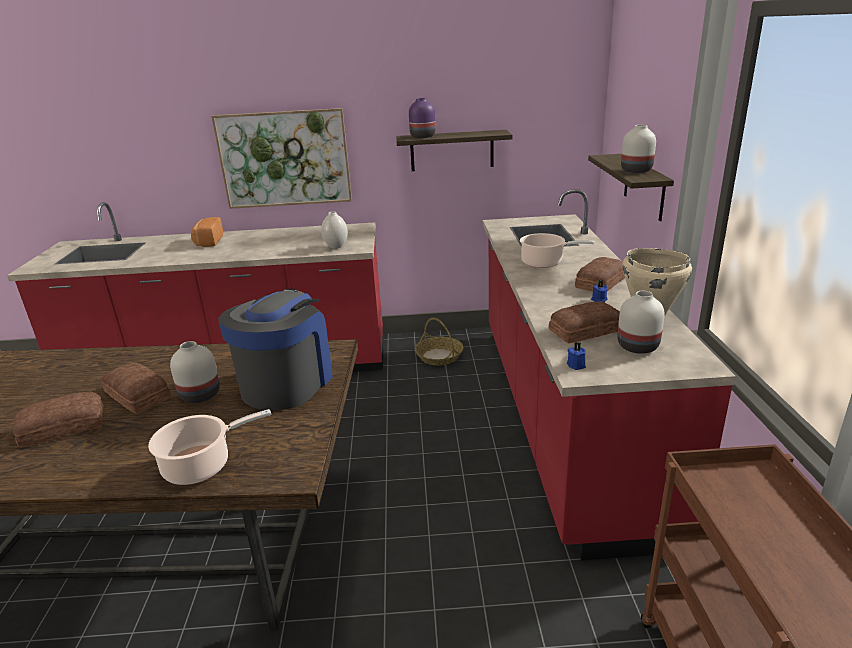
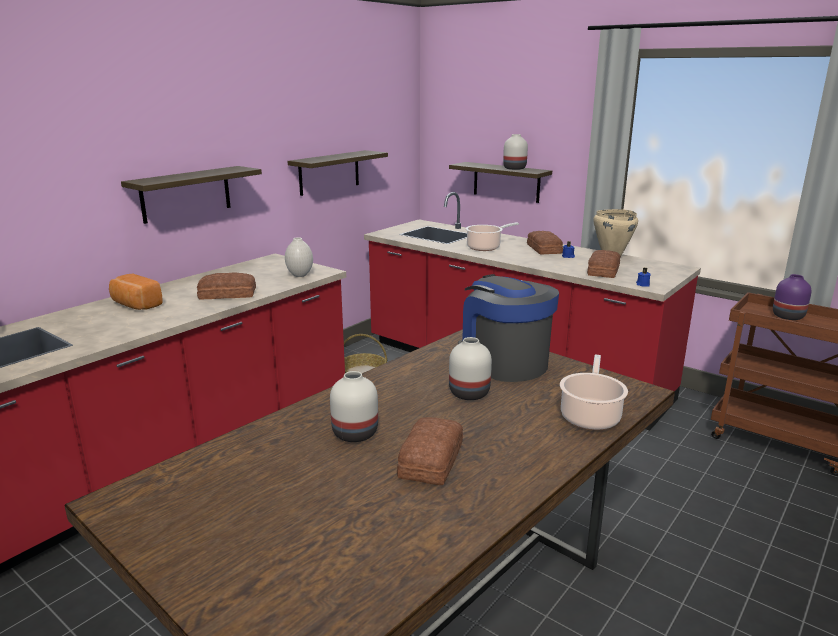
camera: 50 degrees left, 5 degrees down
(137, 396) = (423, 417): bread -> bread (228, 294)
(285, 159) = (186, 194): picture -> shelf
(423, 136) = (319, 159): purple vase -> purple vase (788, 316)
(636, 346) = (641, 269): white vase -> white vase (354, 433)

